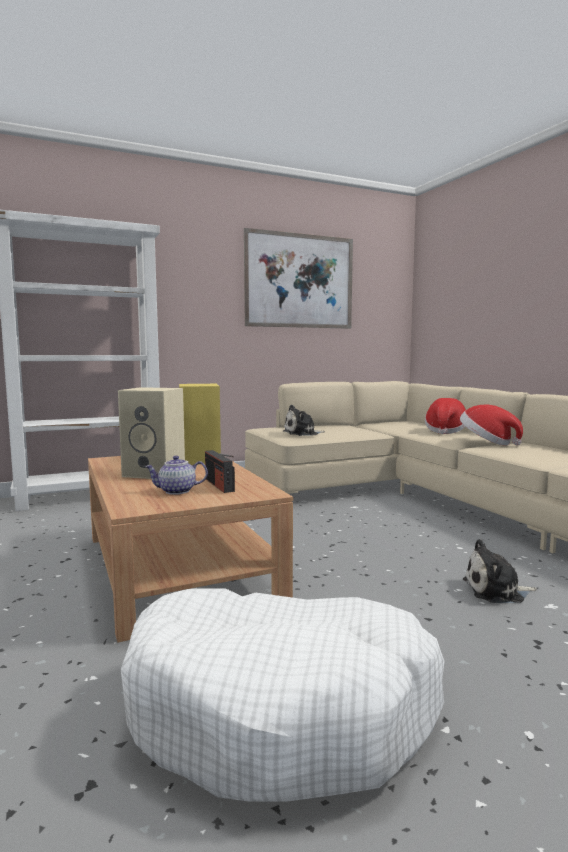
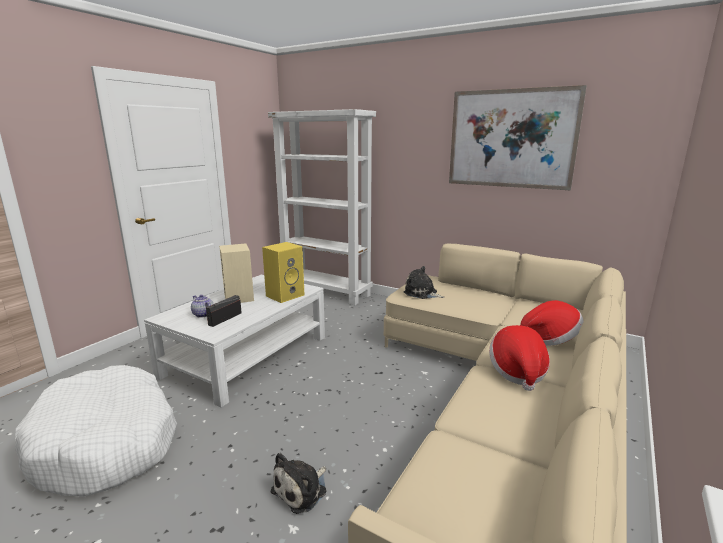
camera: 55 degrees right, 10 degrees up
(178, 567) = (246, 356): brown coffee table -> white coffee table
(497, 591) = (302, 490): plush toy -> plush toy turned 105 degrees counterclockwise

